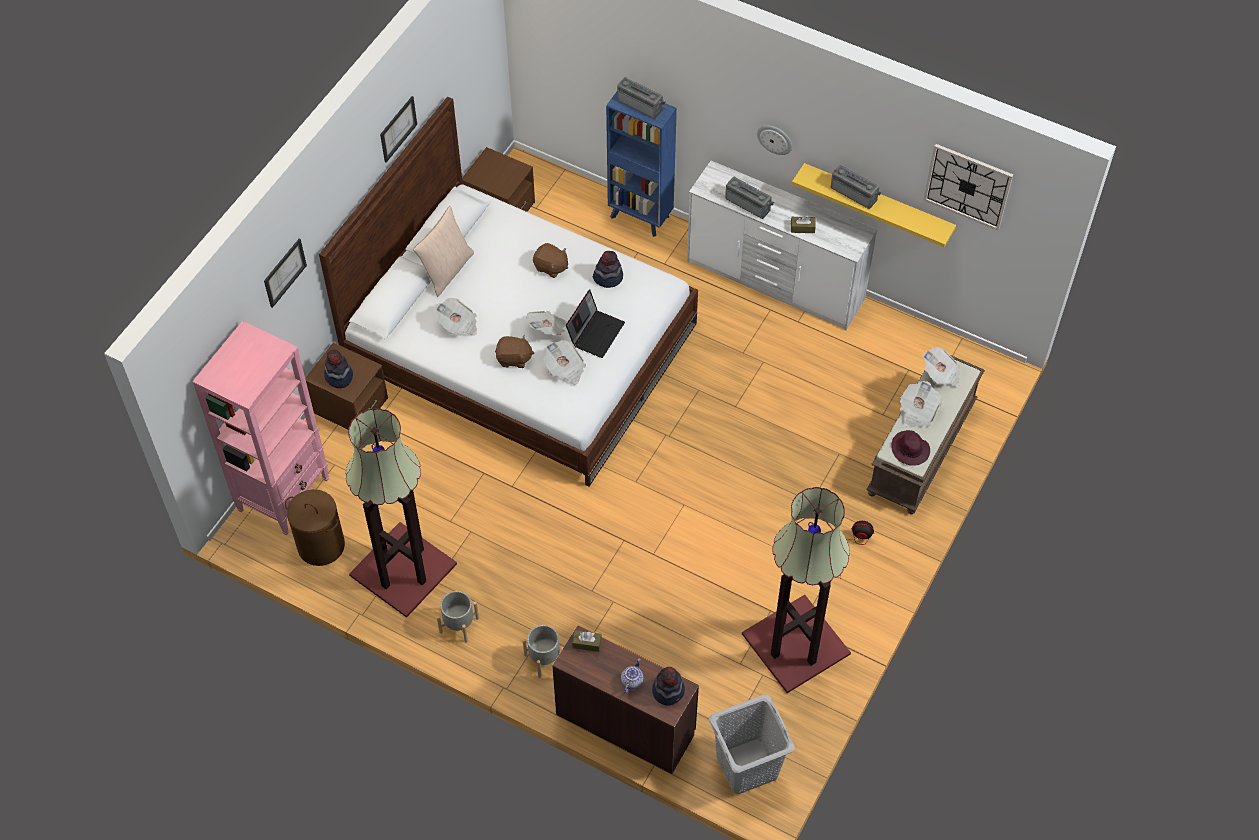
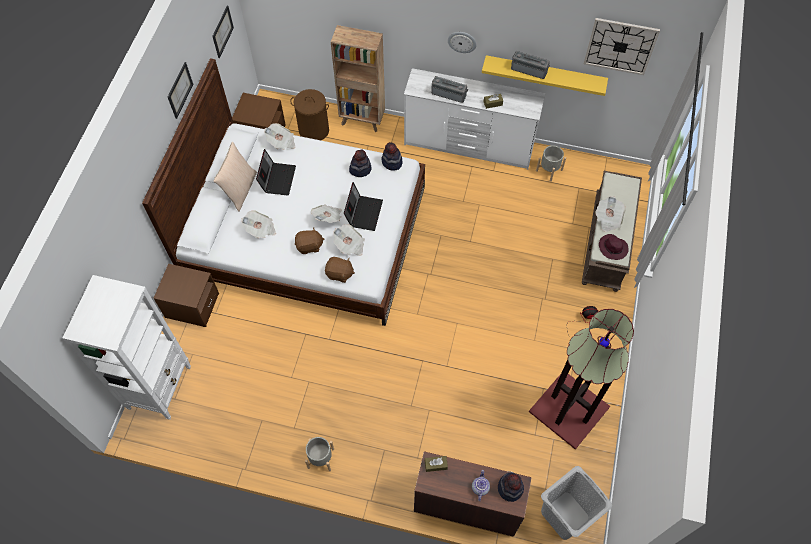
camera: 15 degrees left, 5 degrees up
(284, 272) = (118, 225): picture -> picture (222, 31)
(284, 494) = (160, 387): pink bookcase -> white bookcase
(320, 545) = (198, 421): brown laundry basket -> brown laundry basket (313, 130)
(338, 376) = (179, 289): hat -> hat (392, 162)
(401, 570) = (265, 425): floor lamp -> none
(498, 266) = (277, 178): none -> laptop
(544, 659) = (392, 469): grey planter -> grey planter (549, 170)
(551, 267) = (316, 171): brown plush toy -> brown plush toy (339, 274)
(640, 217) = (362, 120): blue bookcase -> brown bookcase
(641, 104) = (356, 35): radio -> none
(941, 374) = (614, 188): newspaper -> newspaper (281, 142)

